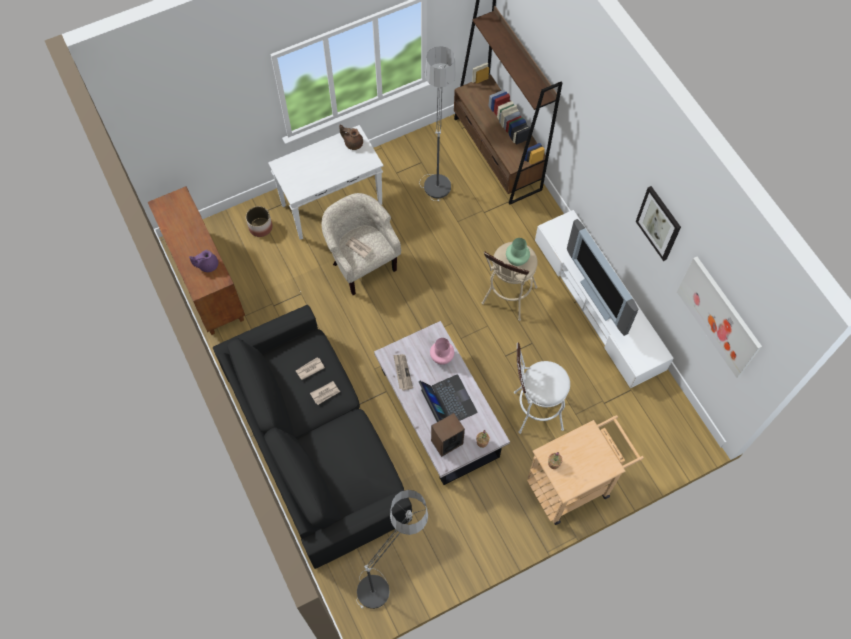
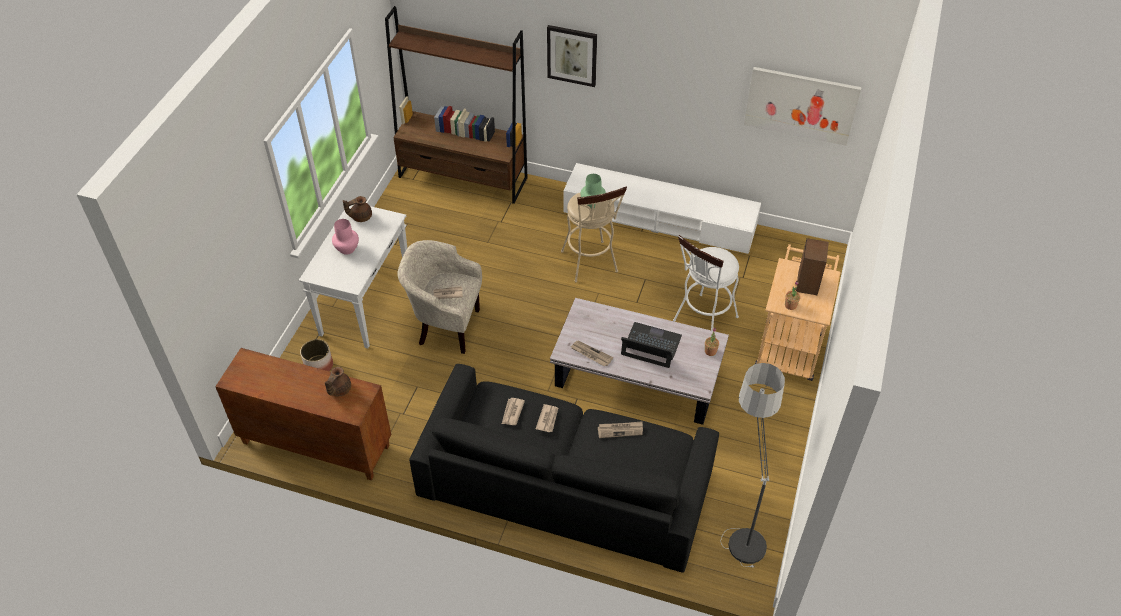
camera: 45 degrees left, 15 degrees down
(207, 265) = (338, 389): purple teapot -> brown teapot
(359, 443) = (620, 430): none -> newspaper
(437, 169) = (426, 219): floor lamp -> none
(442, 357) = (608, 320): pink vase -> pink vase (347, 248)
(446, 442) = (685, 373): speaker -> speaker (807, 283)
(603, 296) = (667, 200): television -> none
(659, 223) = (695, 75): picture -> picture (572, 55)

